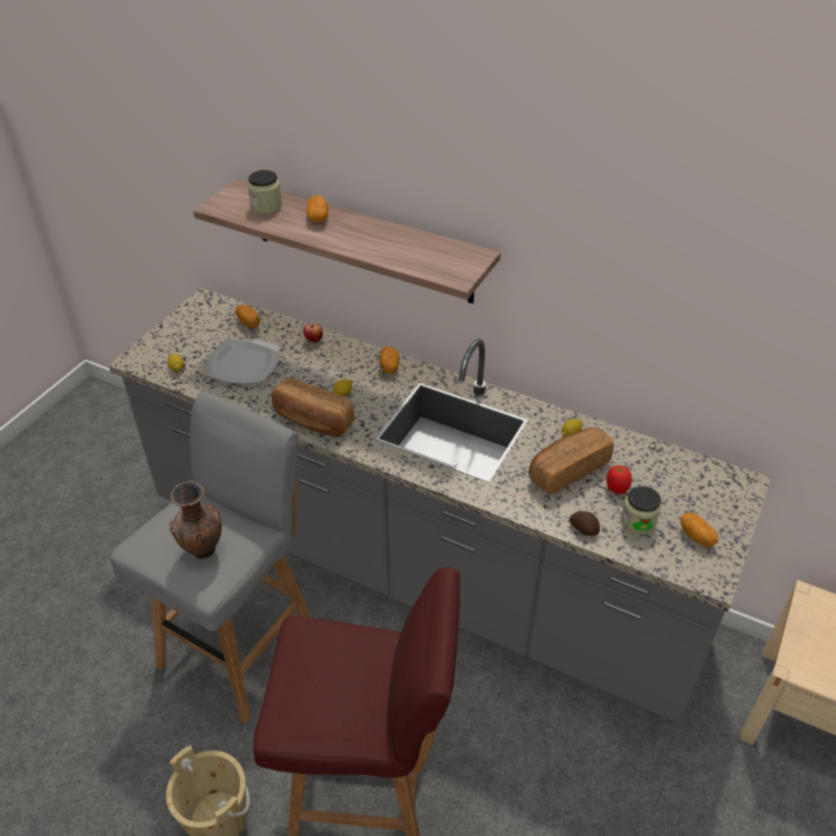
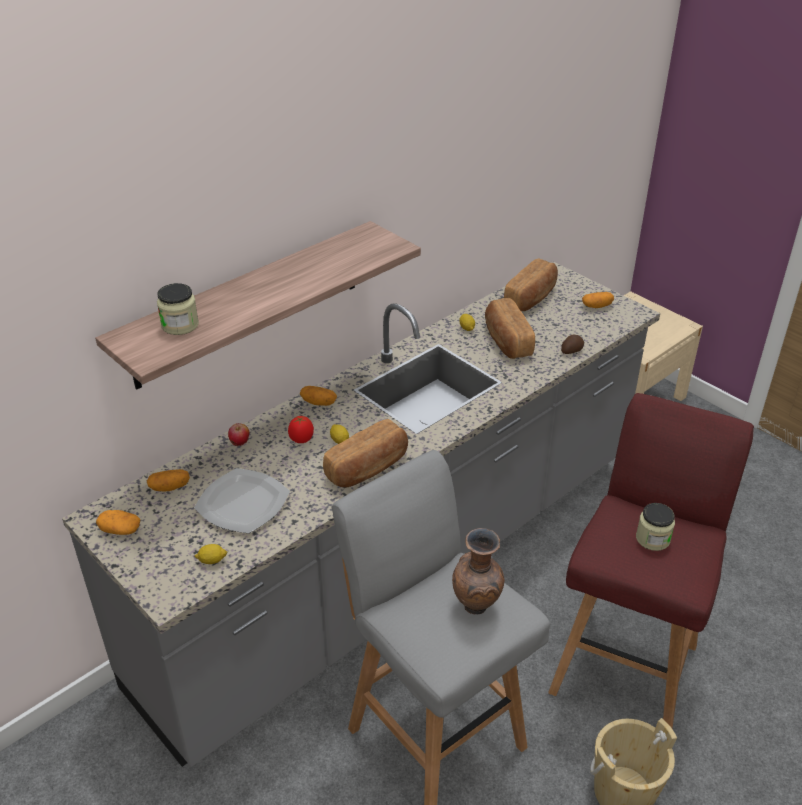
camera: 70 degrees left, 5 degrees down
(318, 218) = (233, 298): potato -> potato (120, 530)
(616, 489) = (537, 325): tomato -> tomato (301, 439)
(638, 522) = (574, 325): jar -> jar (652, 539)
(670, 473) = (531, 297): none -> bread

